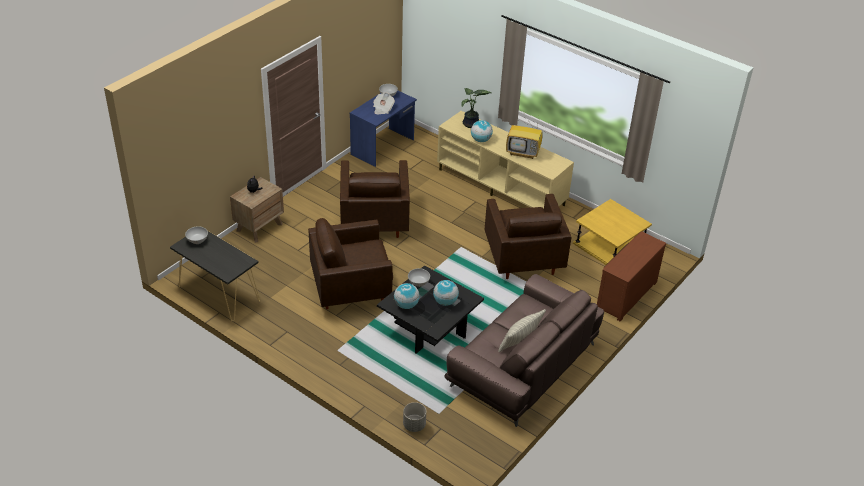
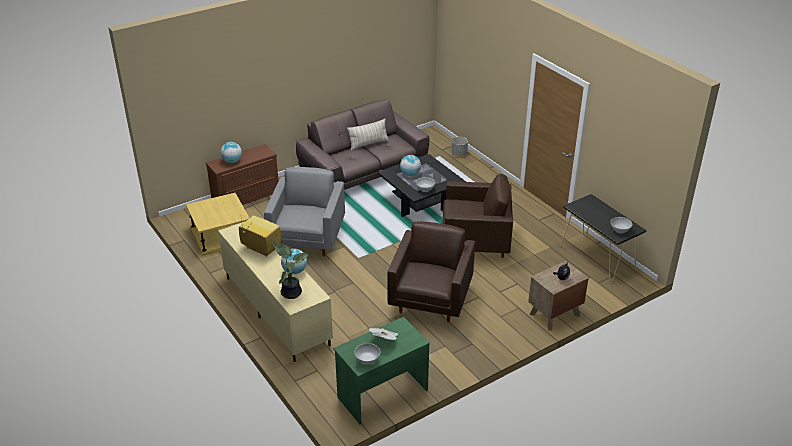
camera: 160 degrees left, 5 degrees down
(383, 147) = (382, 393): blue desk -> green desk
(406, 305) = (442, 177): globe -> globe (232, 161)
(523, 257) = (307, 239): brown armchair -> grey armchair

